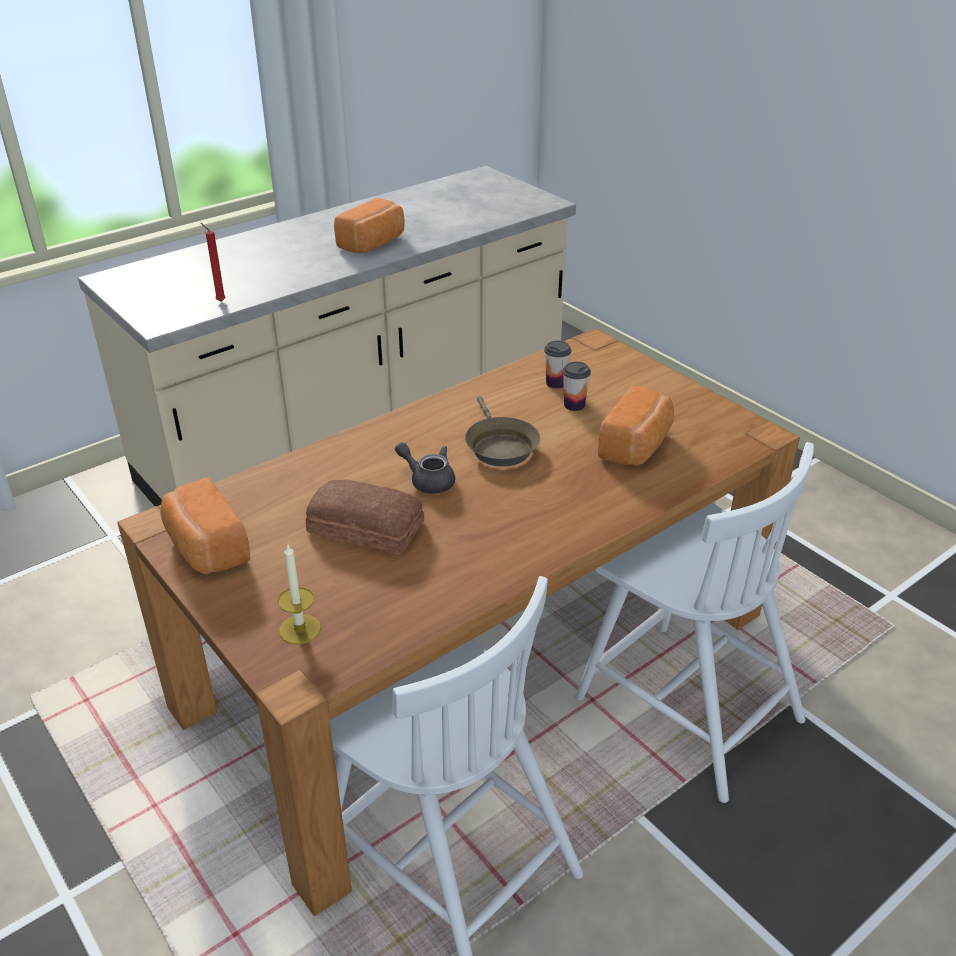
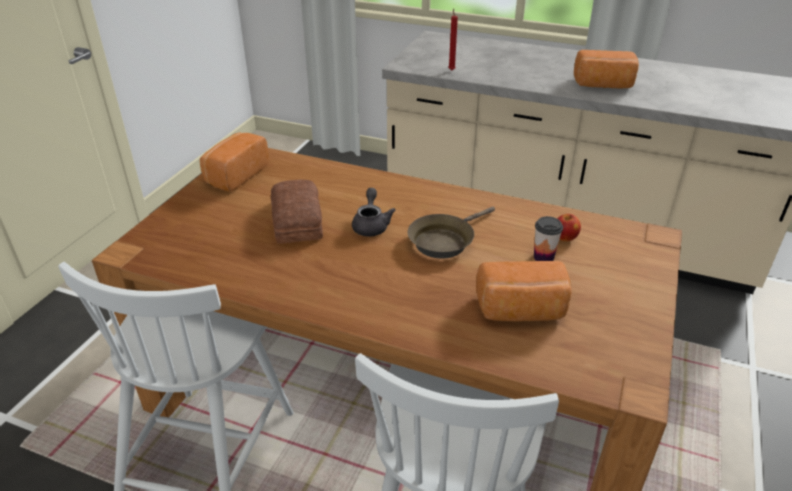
camera: 60 degrees right, 0 degrees up
(300, 629) = (180, 234): candle -> none
(556, 383) = (565, 238): cup -> apple

